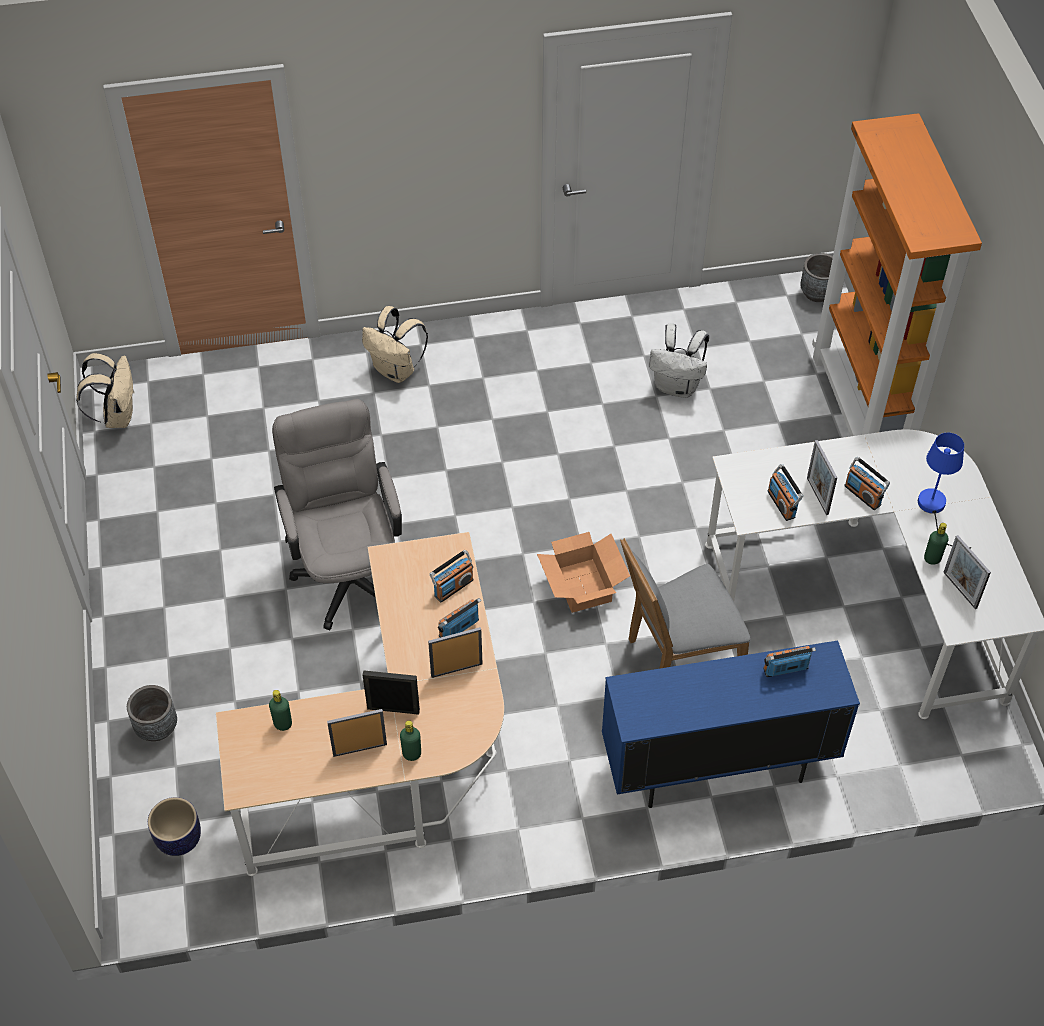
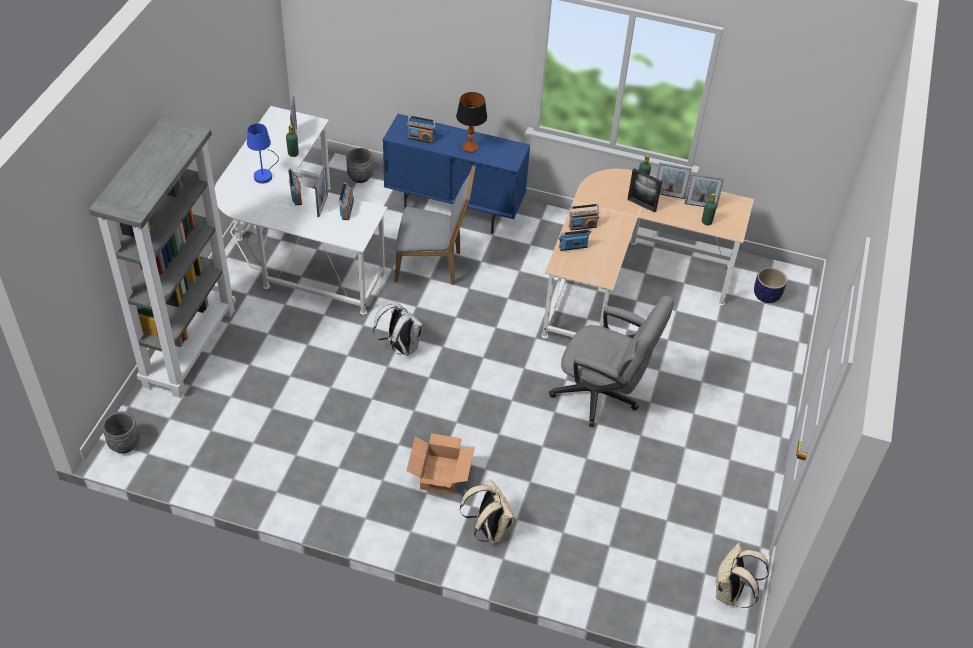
camera: 155 degrees left, 5 degrees down
(157, 728) = (763, 355): grey planter -> grey planter (360, 177)
(347, 569) = (603, 396): grey office chair -> grey office chair turned 75 degrees counterclockwise
(456, 670) = (596, 208): picture frame -> picture frame (700, 206)
(583, 585) = (459, 323): cardboard box -> cardboard box (439, 475)
(677, 386) = (293, 420): white backpack -> white backpack (400, 347)
(704, 688) = (470, 147): none -> table lamp
(861, 411) = (189, 346): orange bookcase -> grey bookcase

